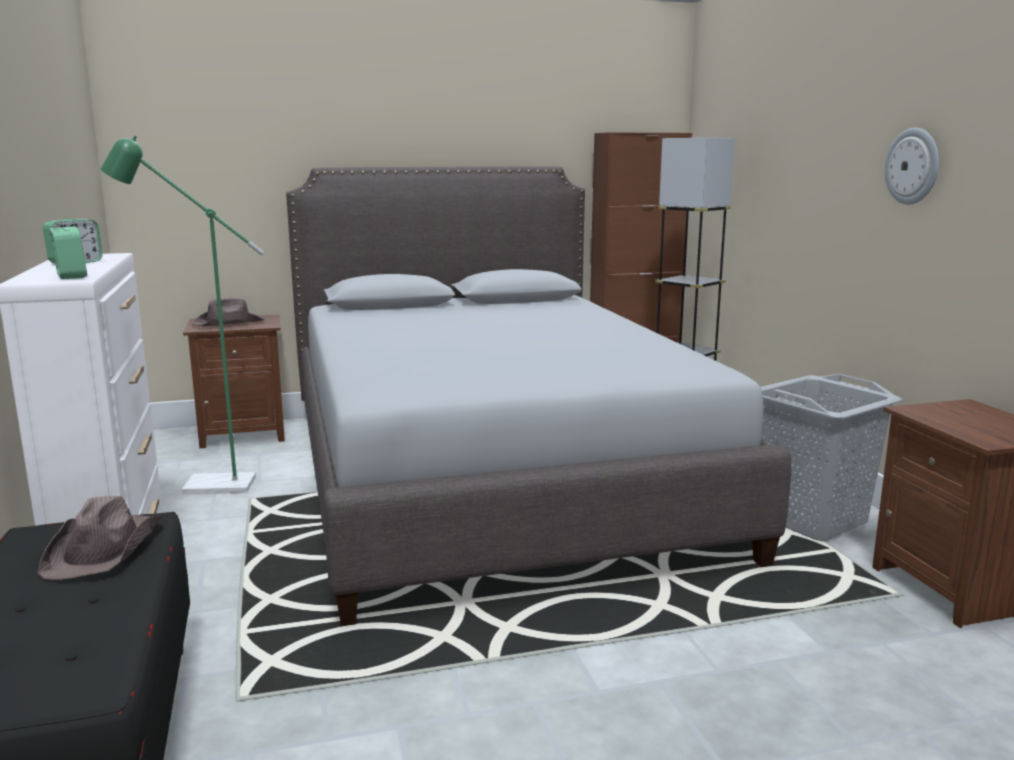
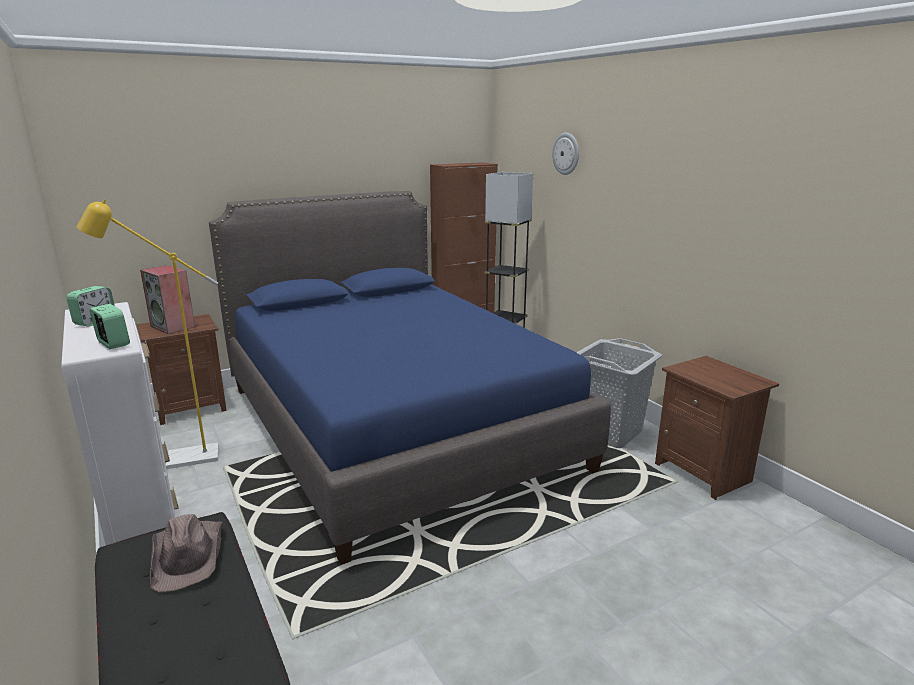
camera: 15 degrees left, 5 degrees up
(206, 486) = (182, 459): green floor lamp -> yellow floor lamp
(229, 323) = (173, 326): brown hat -> speaker
(492, 478) = (394, 425): grey bed -> blue bed
(913, 166) = (663, 206): wall clock -> wall clock (566, 153)

